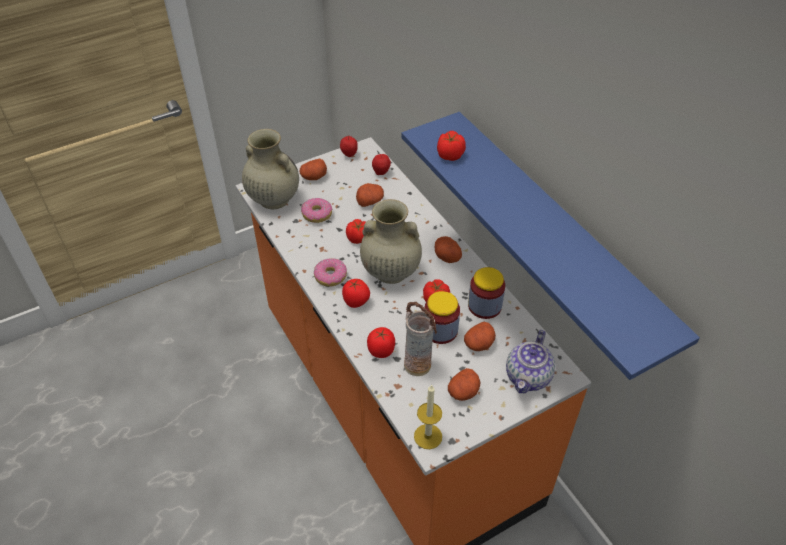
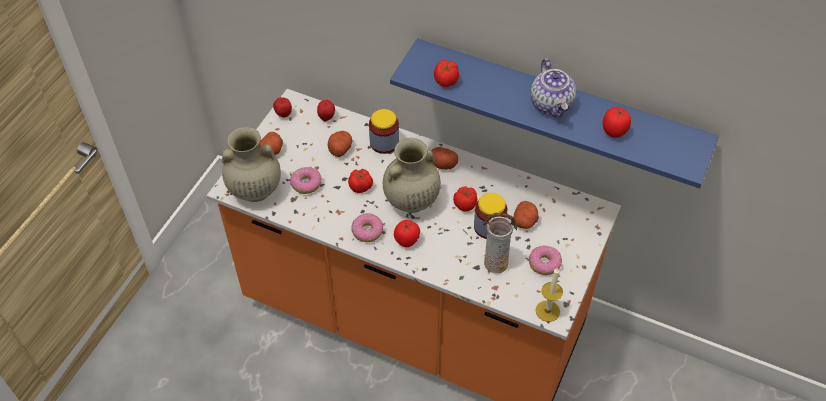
camera: 35 degrees left, 5 degrees up
(381, 351) = (460, 268): tomato -> tomato (614, 131)
(463, 392) = (544, 264): potato -> donut
(484, 306) = (504, 189): jar -> jar (384, 143)
(528, 377) = (578, 226): teapot -> teapot (552, 104)

